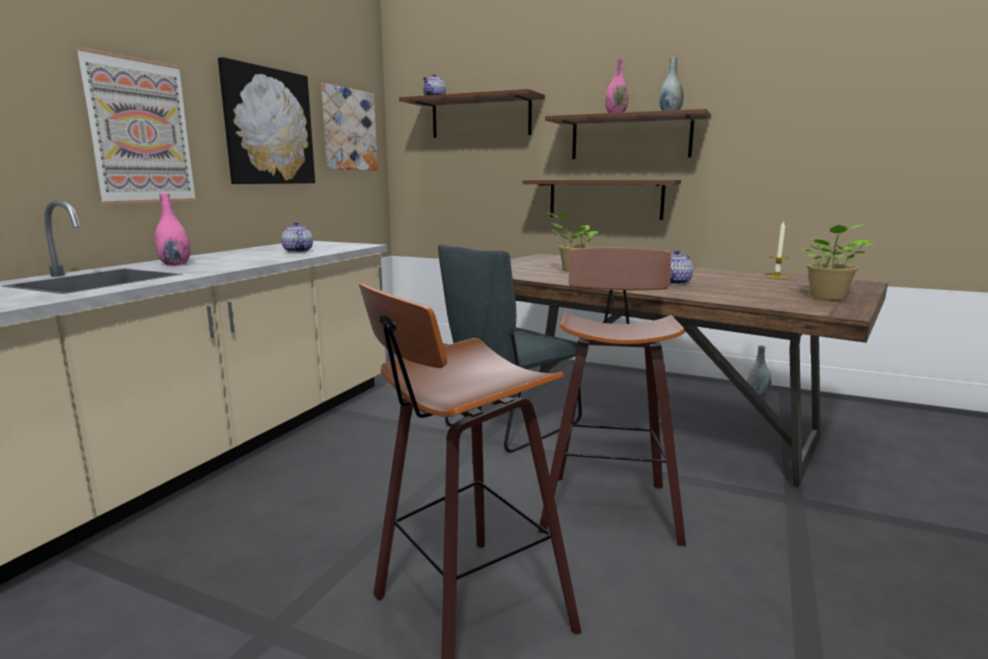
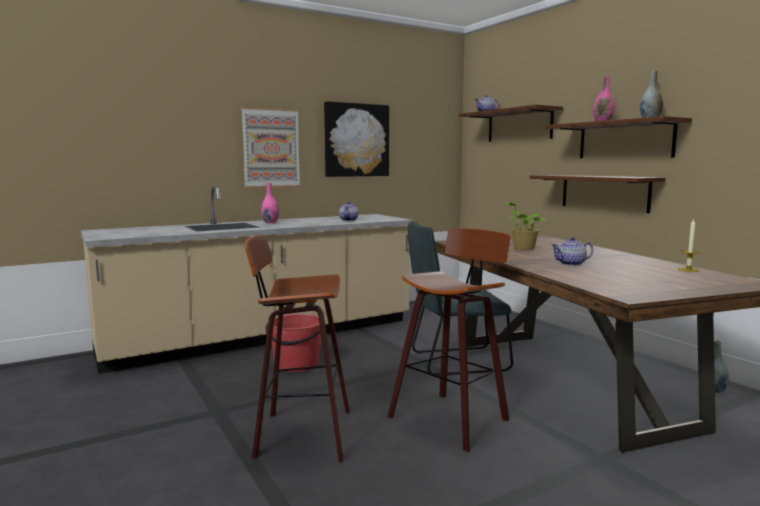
camera: 35 degrees right, 5 degrees down
(307, 493) = (296, 365): none -> red bucket
(348, 130) = (424, 138): picture -> none
(827, 297) = (665, 287): potted plant -> none

